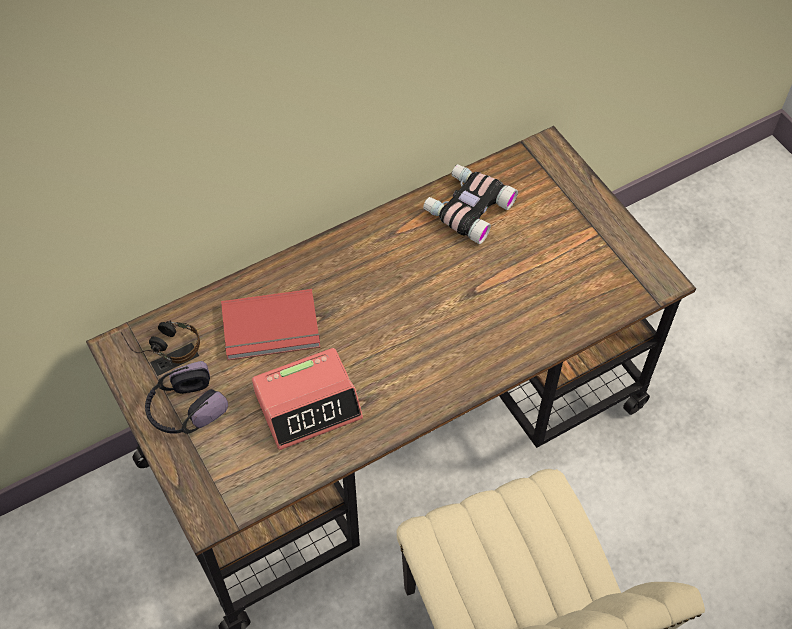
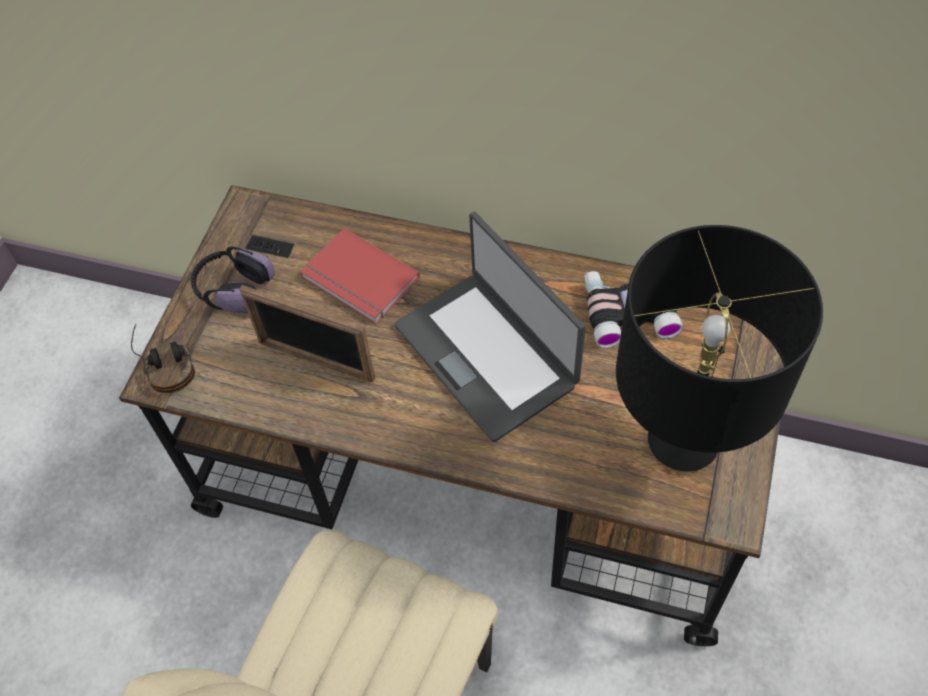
camera: 50 degrees right, 0 degrees up
(163, 344) = (274, 229): headphones -> headphones (165, 363)
(308, 404) = (316, 360): alarm clock -> picture frame
(416, 305) = (487, 354): none -> laptop
(589, 262) = (682, 444): none -> black table lamp

